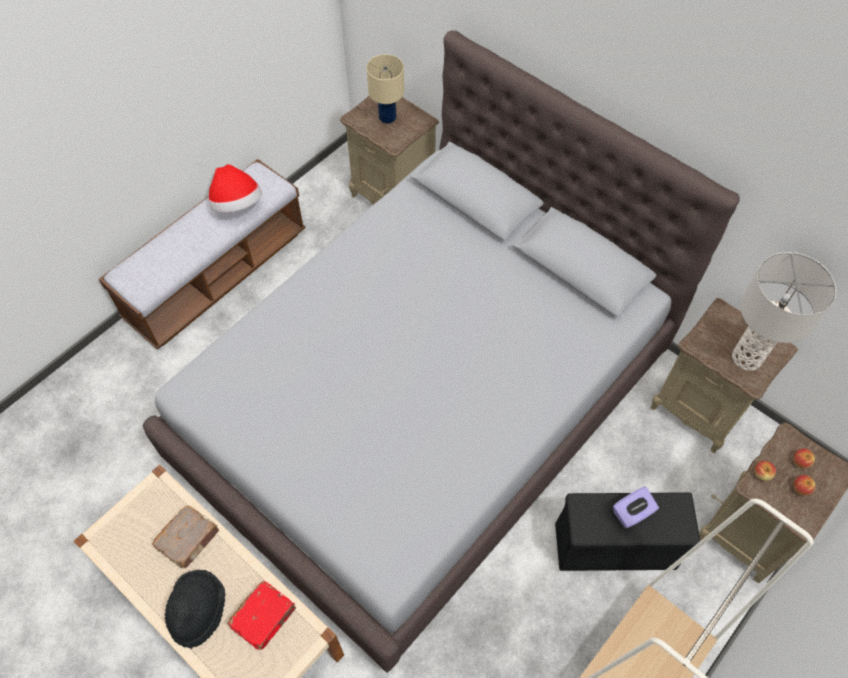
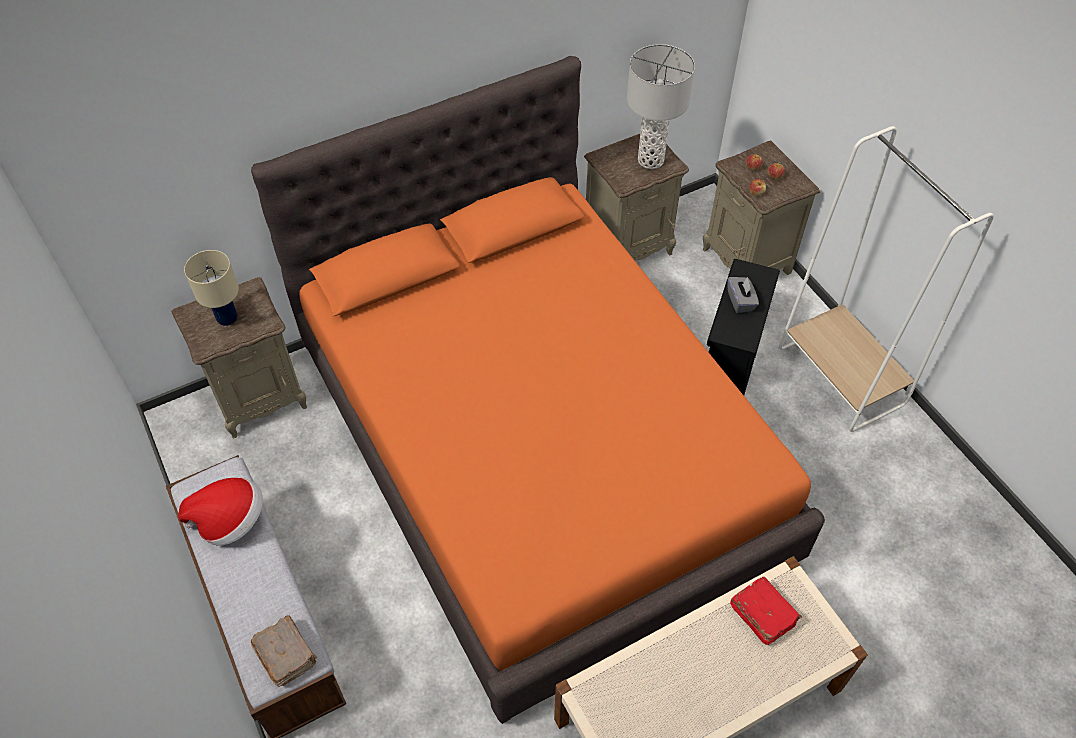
camera: 70 degrees left, 5 degrees down
(189, 539) = (657, 669): brown book -> brown book (286, 654)
(198, 611) = (739, 677): black hat -> none
(425, 405) = (537, 449): grey bed -> orange bed
(632, 513) = (740, 301): purple tissue box -> grey tissue box

